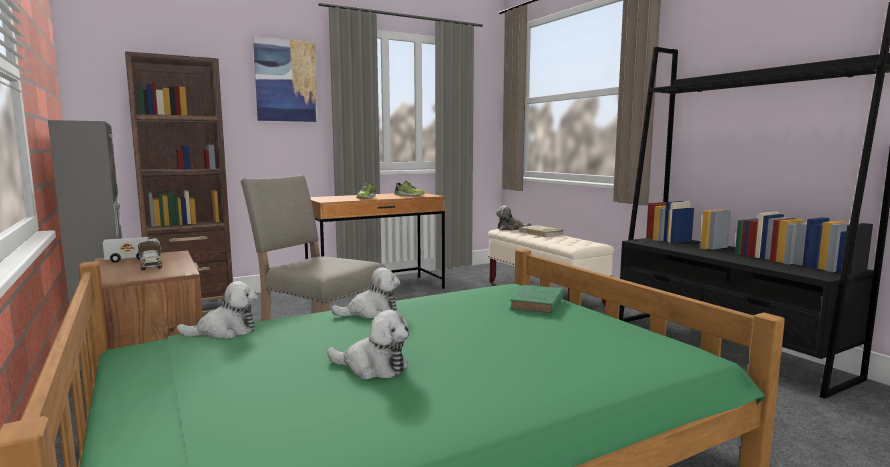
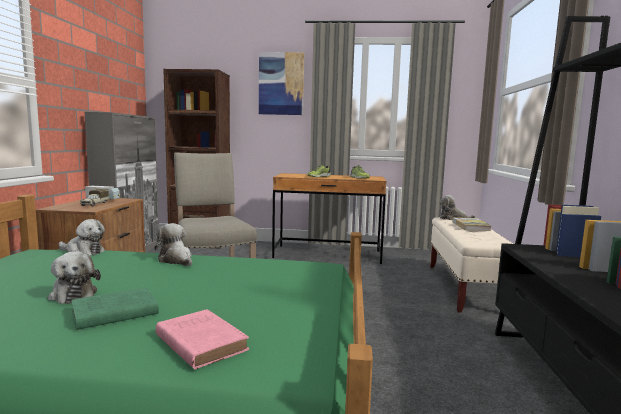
camera: 35 degrees right, 0 degrees up
(371, 313) = (176, 260): plush toy -> plush toy turned 150 degrees counterclockwise
(537, 304) = (299, 283): green book -> green book (112, 313)
(595, 361) = (200, 342): none -> pink book

